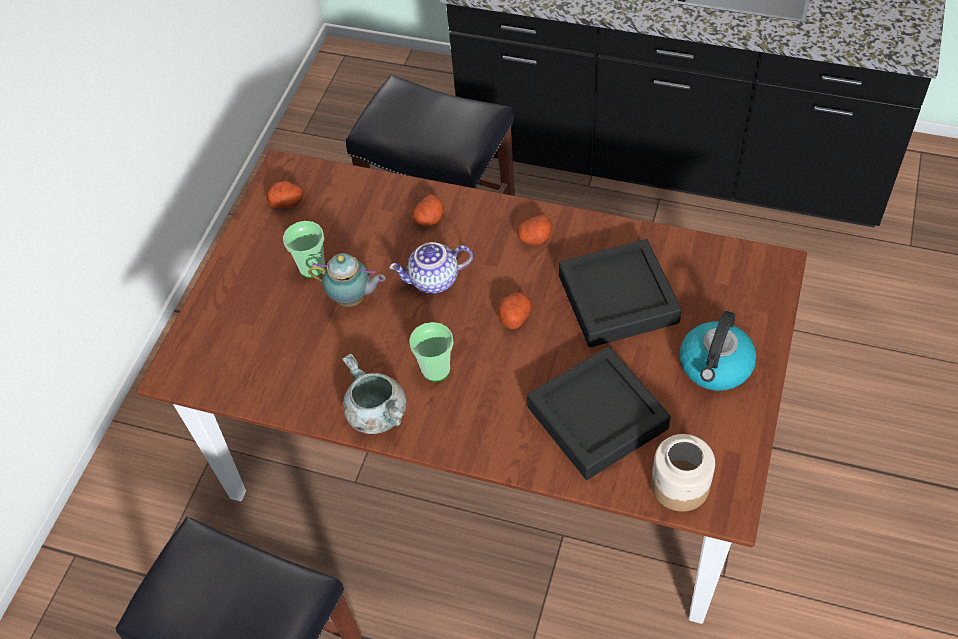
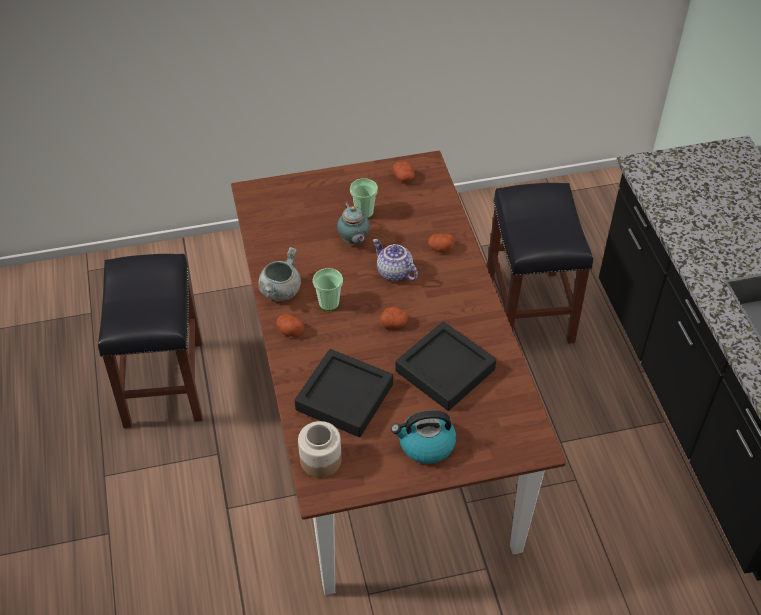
camera: 55 degrees right, 5 degrees down
(535, 238) = (464, 307): potato -> potato (289, 330)

